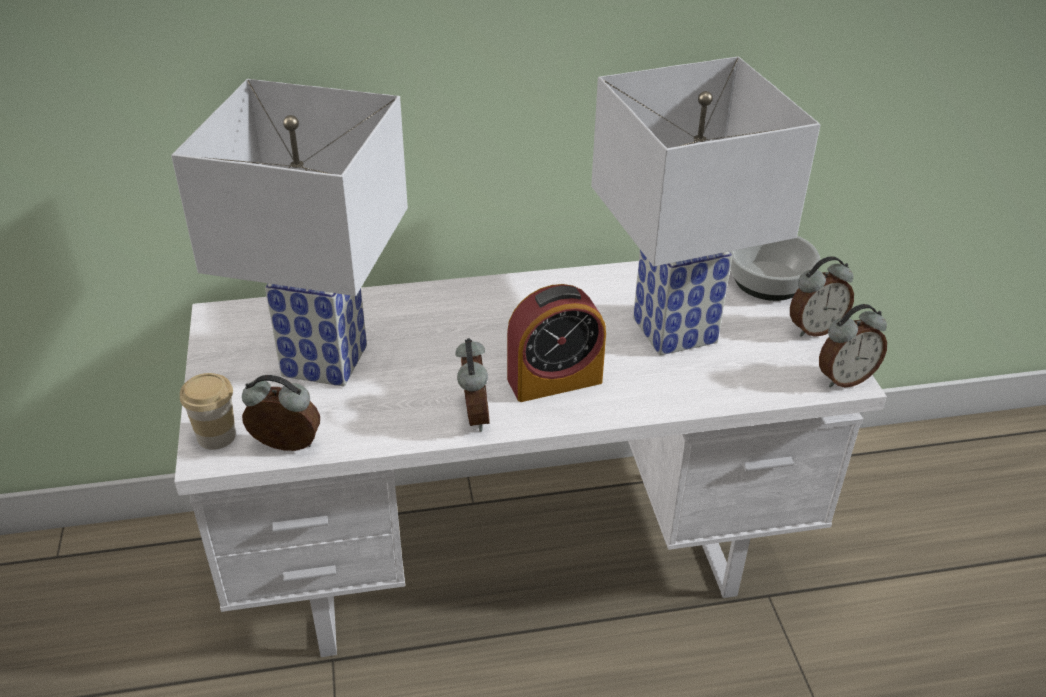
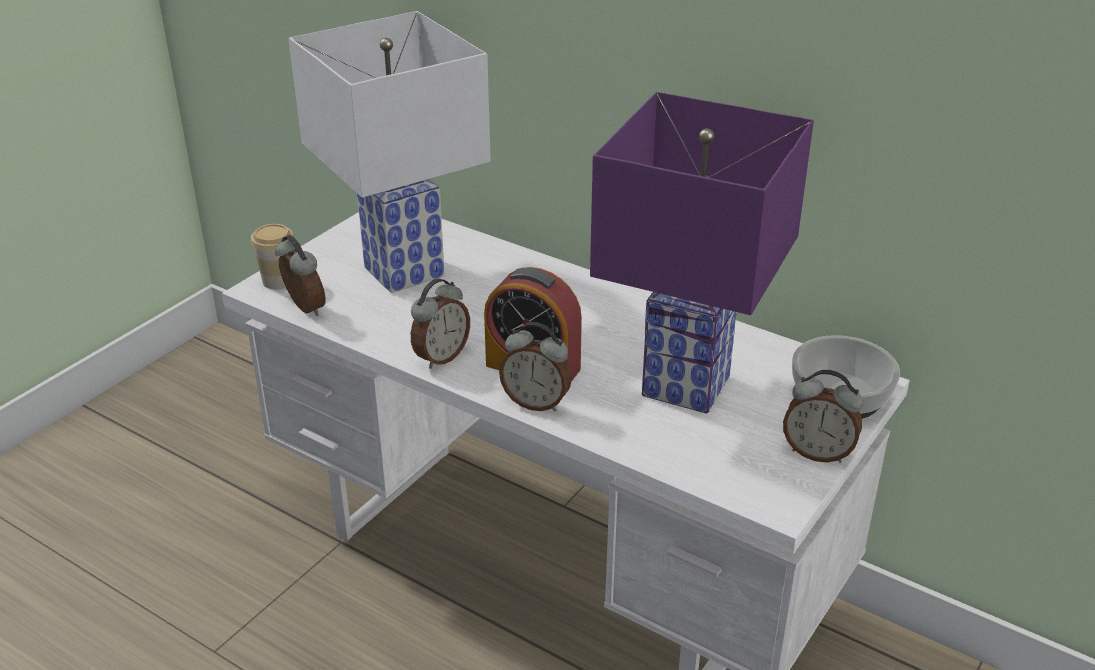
camera: 45 degrees right, 5 degrees down
(672, 329) = (685, 384): white table lamp -> purple table lamp
(844, 378) = (777, 502): alarm clock -> alarm clock (536, 402)

